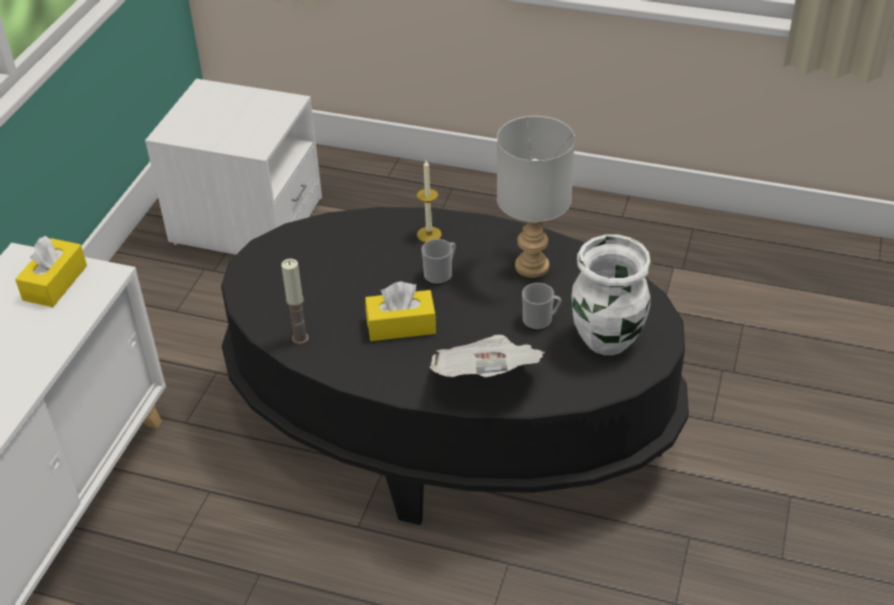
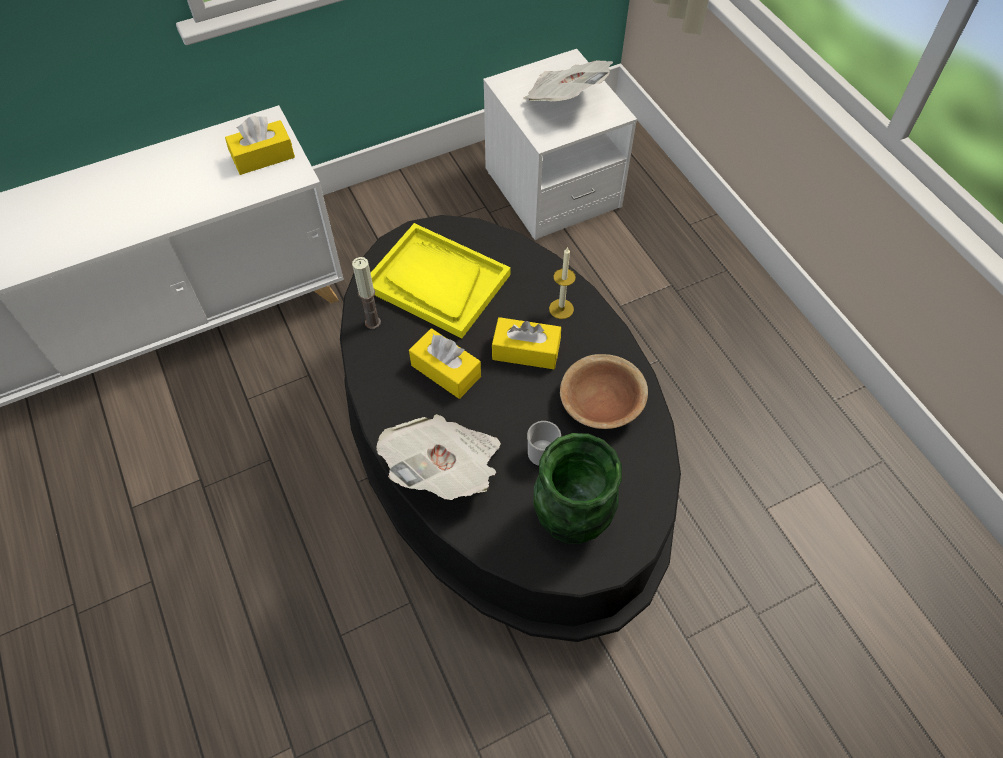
camera: 45 degrees right, 15 degrees up
(236, 115) = (565, 99): none -> newspaper
(313, 281) = (436, 282): none -> yellow tray
(440, 274) = (526, 351): mug -> yellow tissue box
(533, 266) = (601, 403): grey table lamp -> brown bowl
(607, 340) = (571, 521): white vase -> green vase

